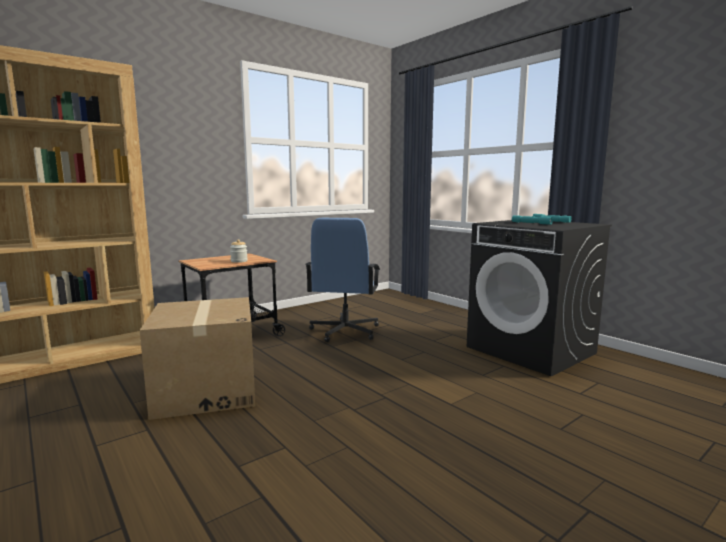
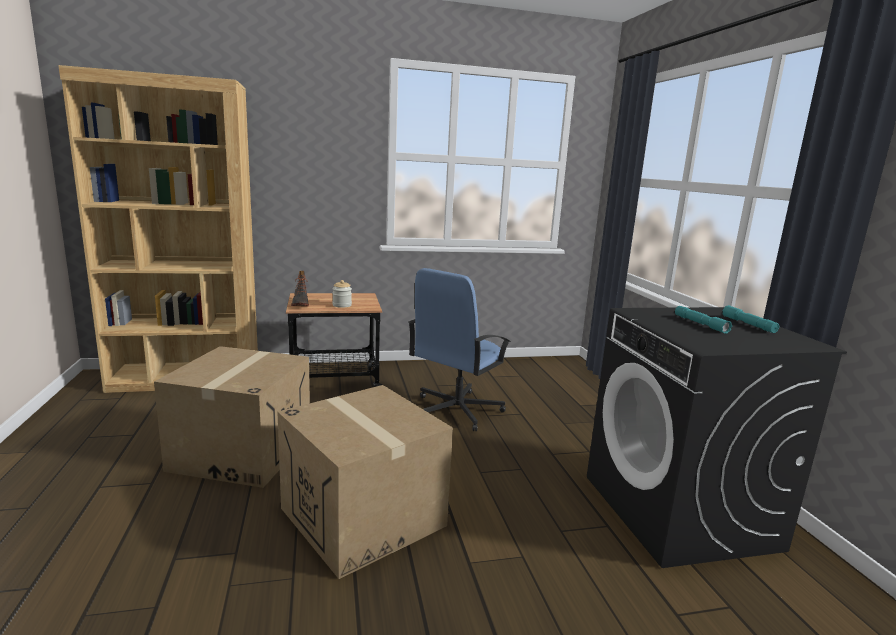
camera: 25 degrees right, 5 degrees up
(201, 264) = (300, 303): none -> boot
(354, 401) = (363, 517): none -> cardboard box

